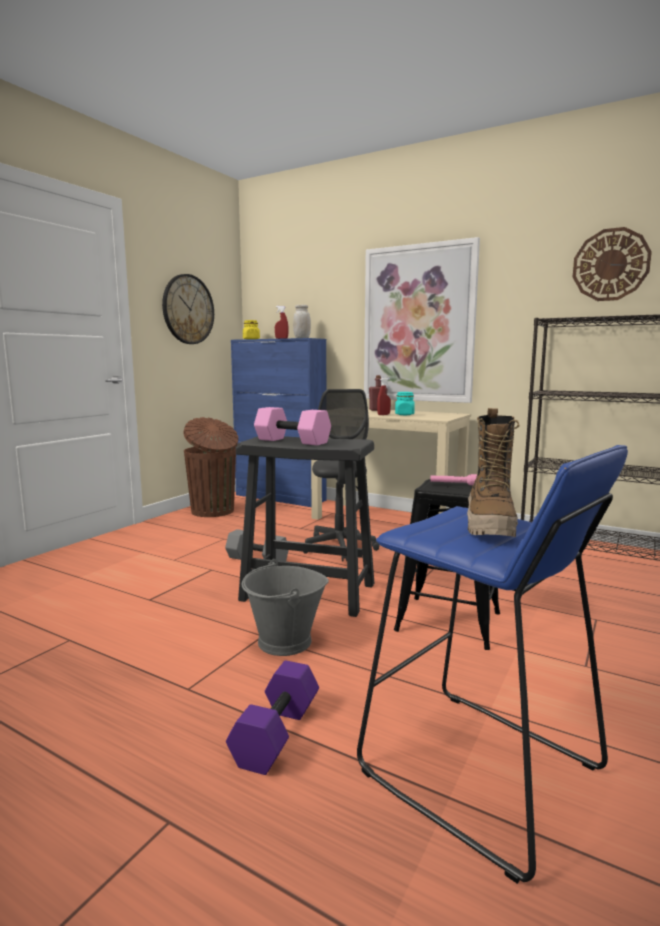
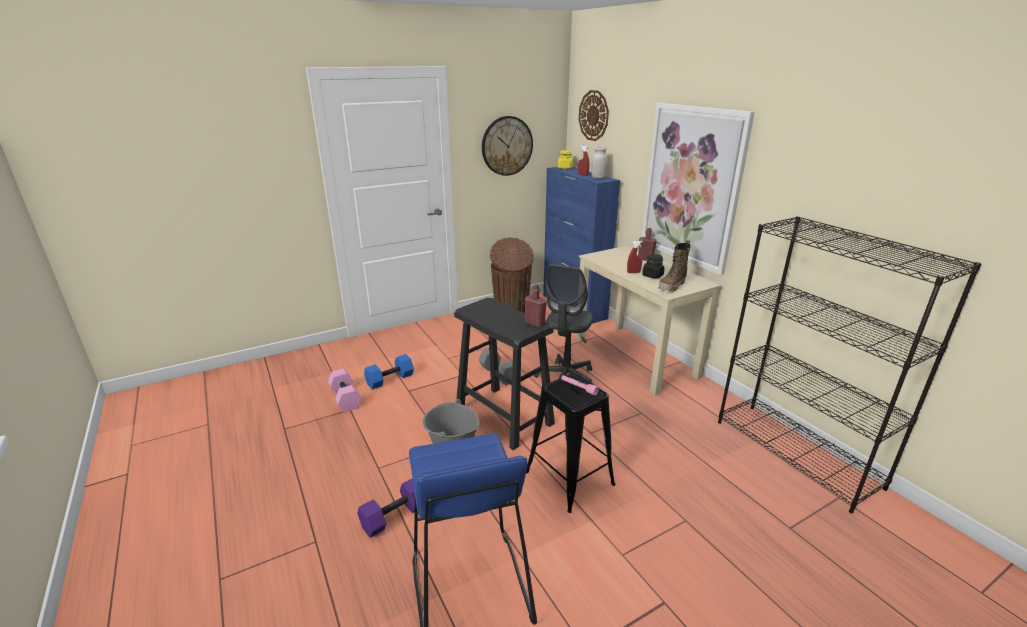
camera: 30 degrees right, 15 degrees up
(107, 595) = (390, 379): none -> blue dumbbell
(291, 441) = (491, 315): pink dumbbell -> pink dumbbell (344, 398)
(352, 440) = (535, 323): none -> red bottle
(404, 414) = (652, 275): turquoise jar -> black jar
(490, 526) = (470, 465): boot -> boot (672, 286)
(610, 265) = (875, 171): wall clock -> wall clock (593, 115)

